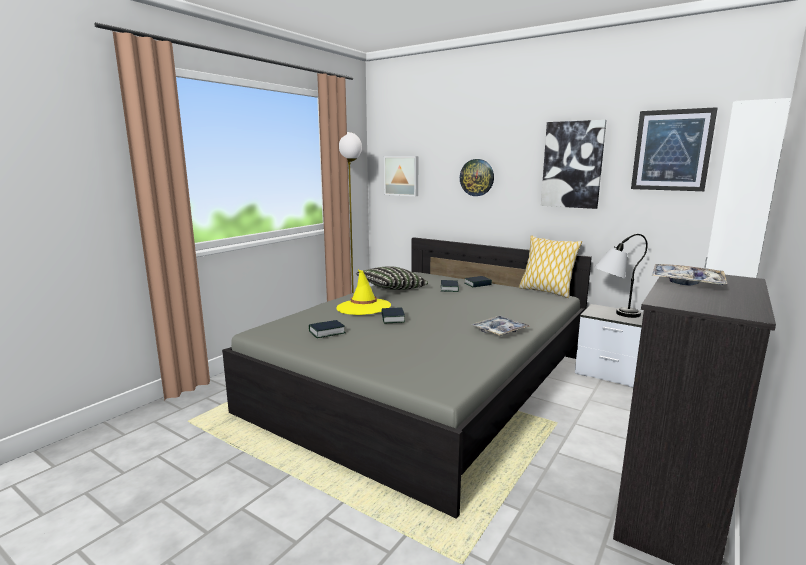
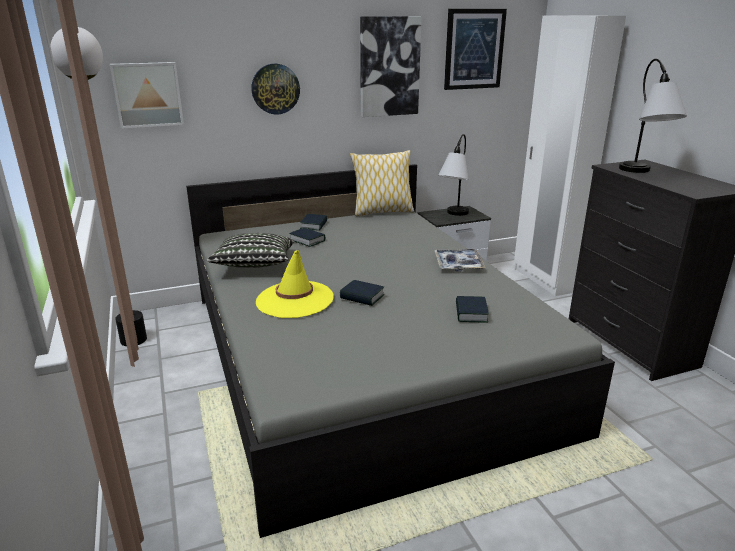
camera: 55 degrees left, 10 degrees up
(327, 332) = (355, 346): book -> book (471, 313)
(686, 282) = (642, 174): tray -> table lamp

